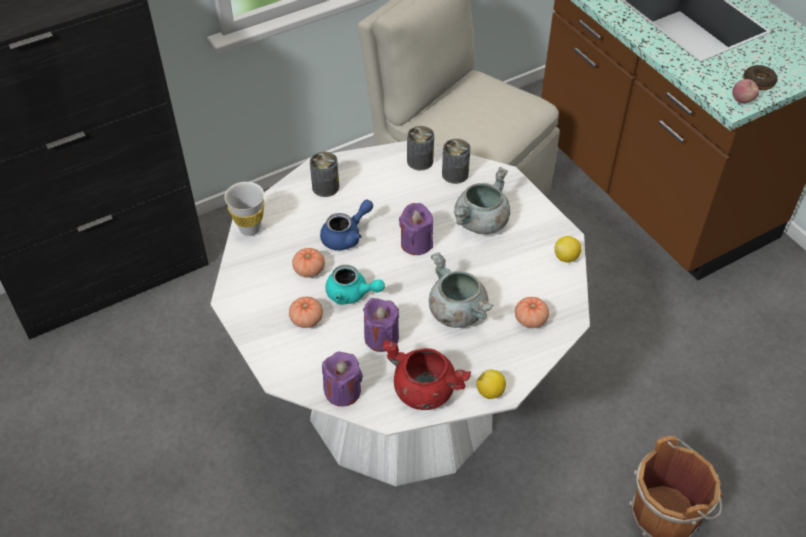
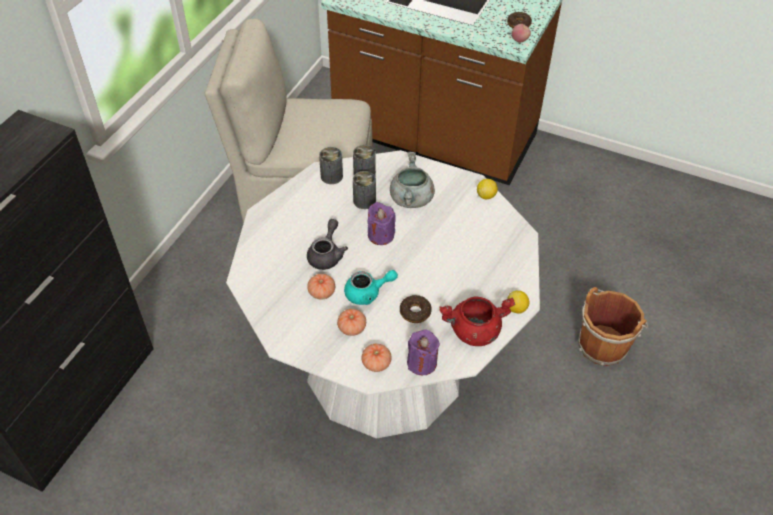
camera: 35 degrees left, 0 degrees up
(250, 228) = (249, 285): white cup -> none
(325, 187) = (279, 227): can -> can (364, 201)
(346, 236) = (327, 254): blue teapot -> grey teapot
(381, 338) = (415, 312): purple candle -> donut
(456, 312) = (449, 268): grey cooking pot -> none
(530, 319) = (499, 248): tomato -> tomato (376, 363)

